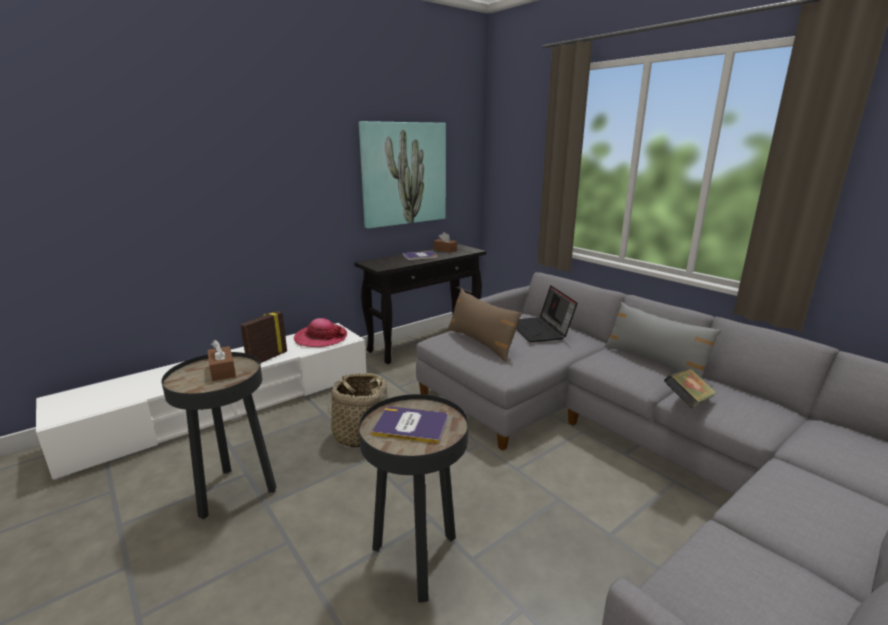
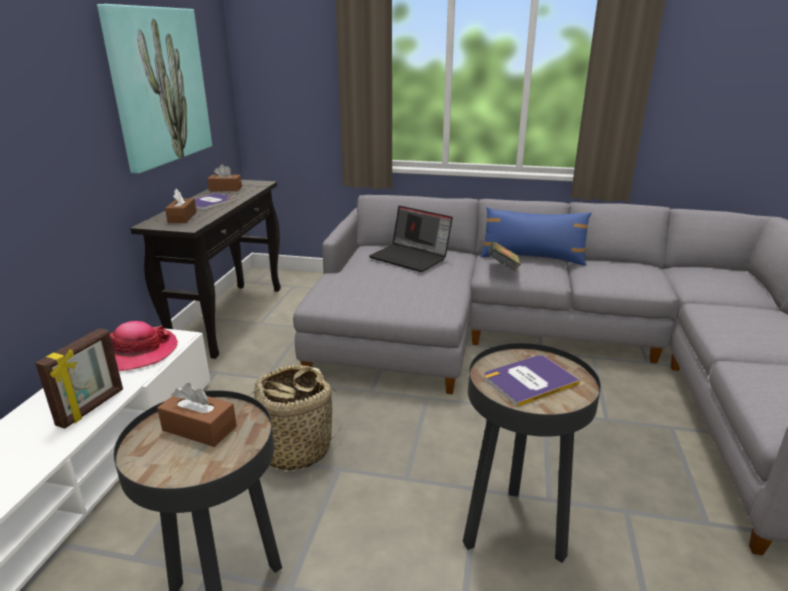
camera: 40 degrees left, 5 degrees up
(267, 358) = (92, 408): picture frame -> picture frame turned 150 degrees counterclockwise
(388, 262) = (182, 217): none -> brown tissue box
(481, 343) = (371, 288): brown pillow -> none
(654, 362) = (532, 258): grey pillow -> blue pillow
(687, 402) = (599, 282): book -> book (503, 269)

